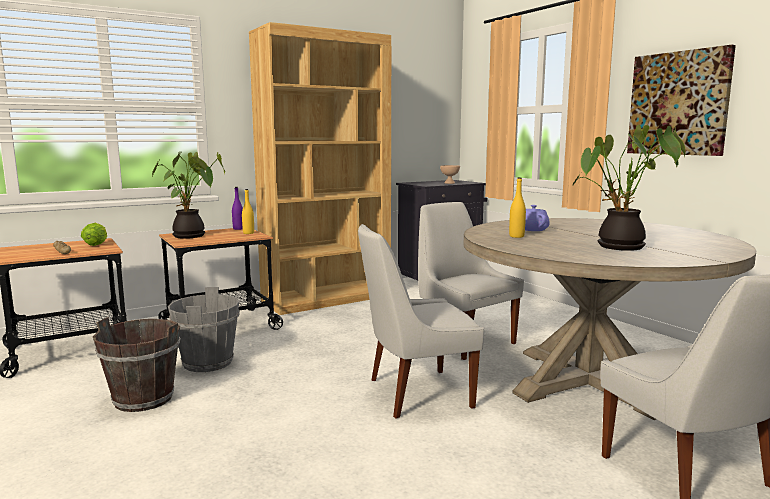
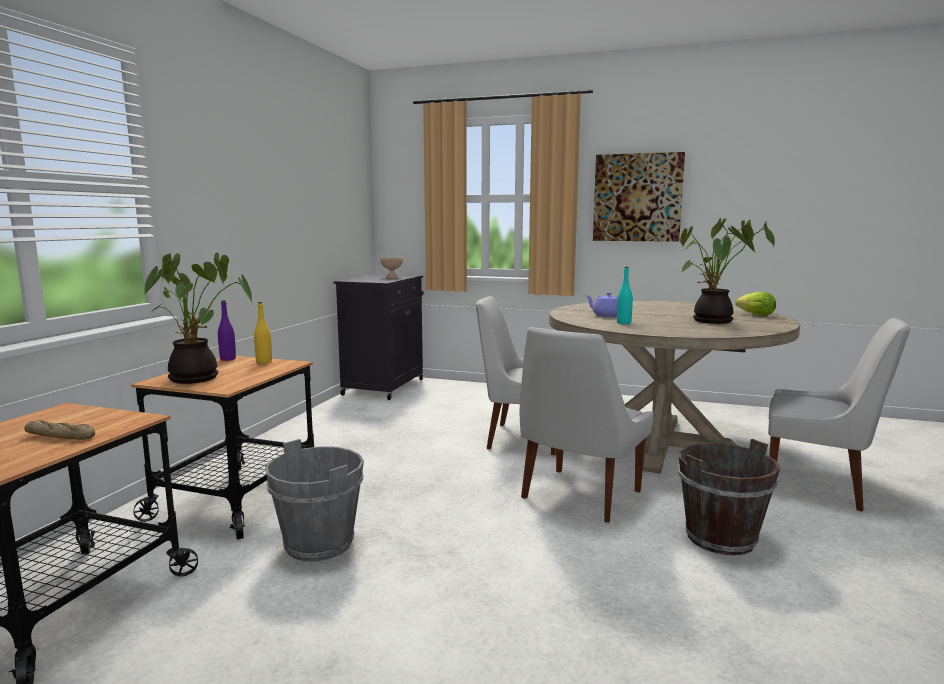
camera: 40 degrees left, 0 degrees up
(97, 244) = (82, 415): lettuce -> lettuce (754, 315)
(143, 399) = (332, 615): brown bucket -> brown bucket (720, 538)
(327, 299) = (306, 433): brown bookcase -> none
(516, 236) = (623, 323): yellow bottle -> turquoise bottle

